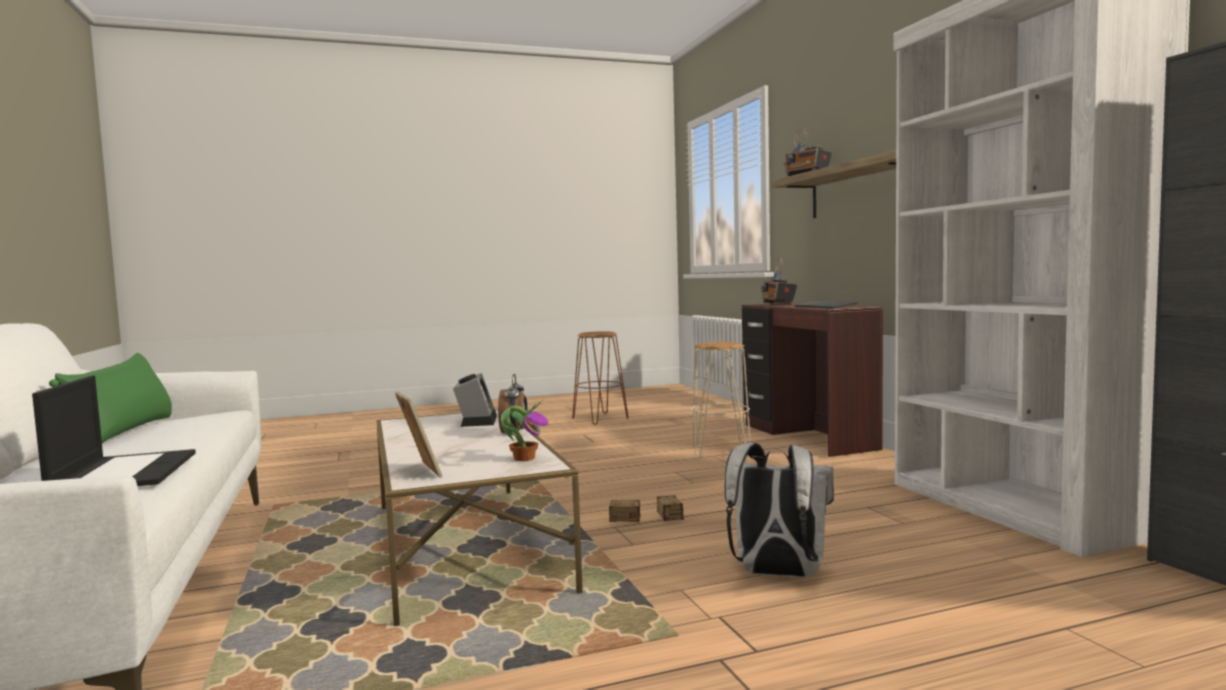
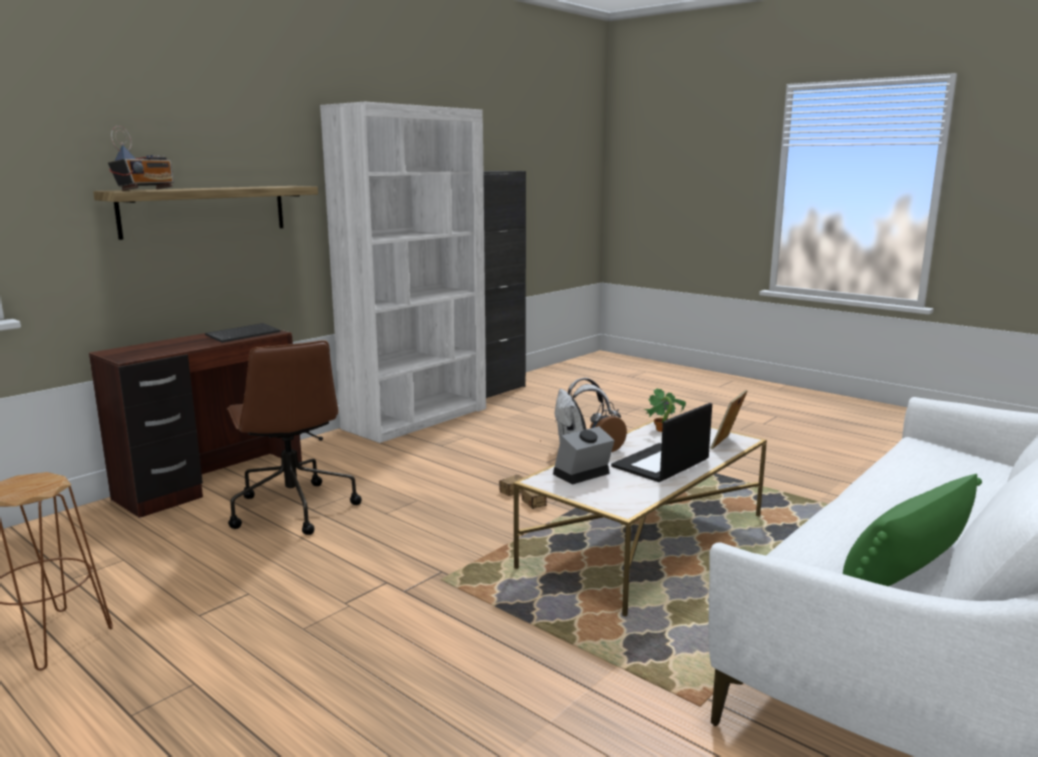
camera: 120 degrees left, 10 degrees up
(125, 472) = (909, 477): laptop -> laptop (660, 464)
(720, 451) = (292, 508): beige stool -> brown office chair
(778, 304) = (153, 350): radio -> none

